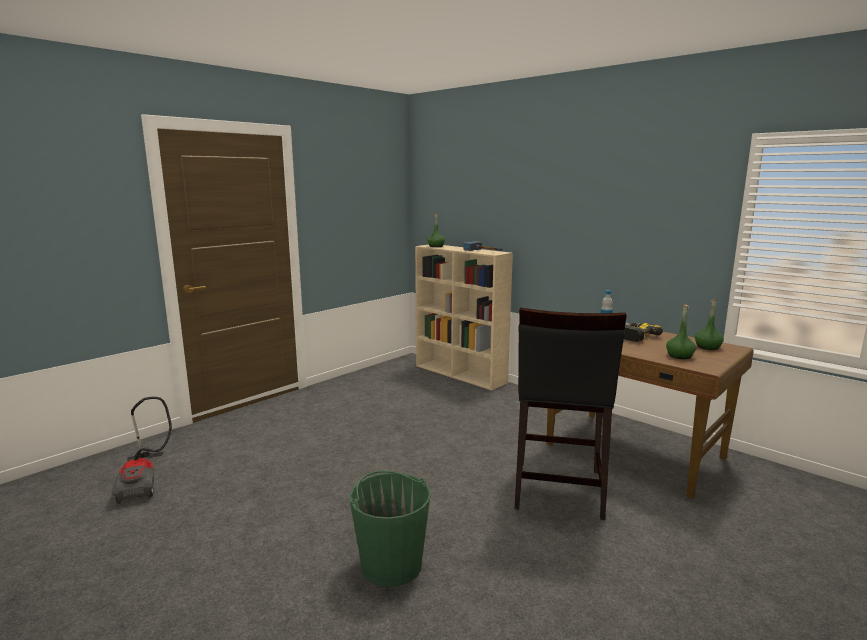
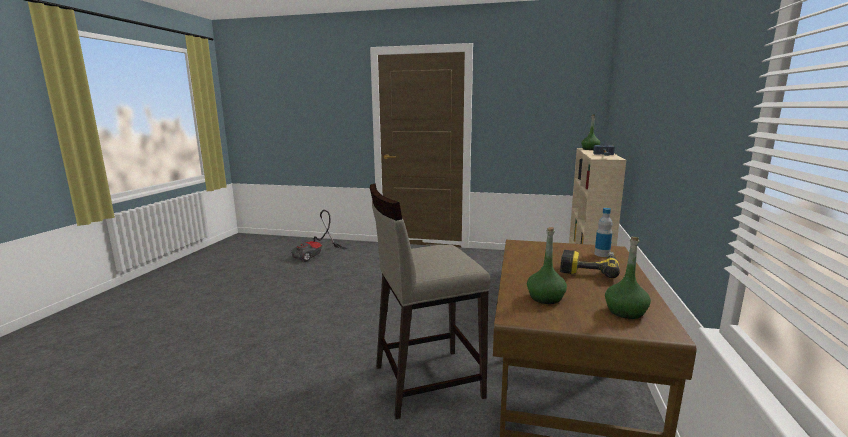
camera: 60 degrees right, 0 degrees up
(391, 564) = (278, 338): green bucket -> none
(557, 489) = (426, 381): black stool -> beige stool

